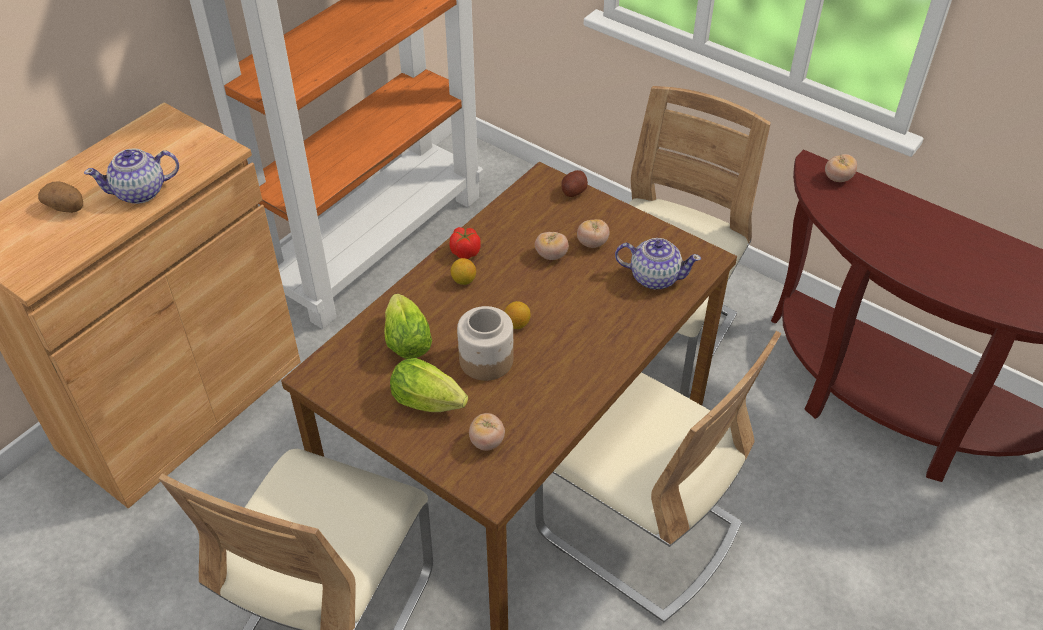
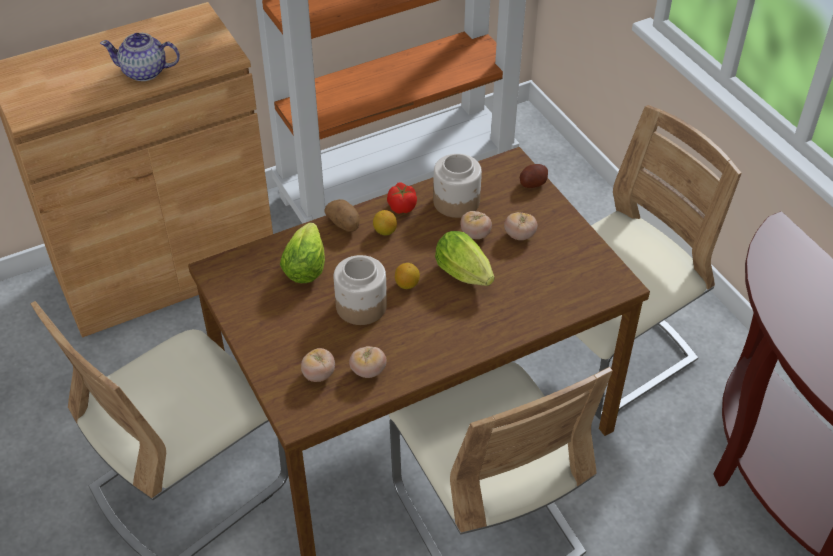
camera: 25 degrees right, 0 degrees up
(67, 207) = (84, 68): potato -> potato (344, 224)
(432, 403) = (294, 326): lettuce -> lettuce (466, 276)
(514, 230) = (457, 202): none -> jar
(654, 277) = (557, 284): teapot -> none
(837, 178) = (797, 250): tomato -> tomato (368, 371)

